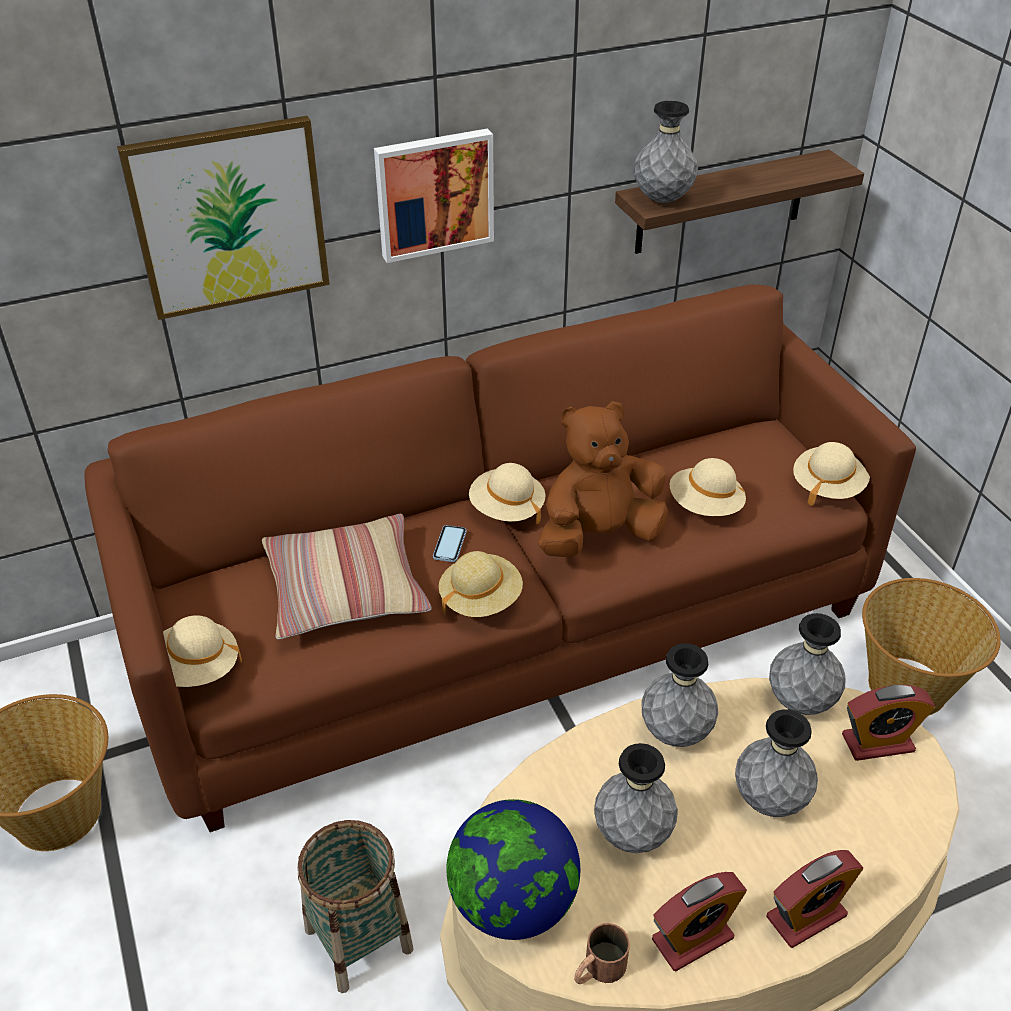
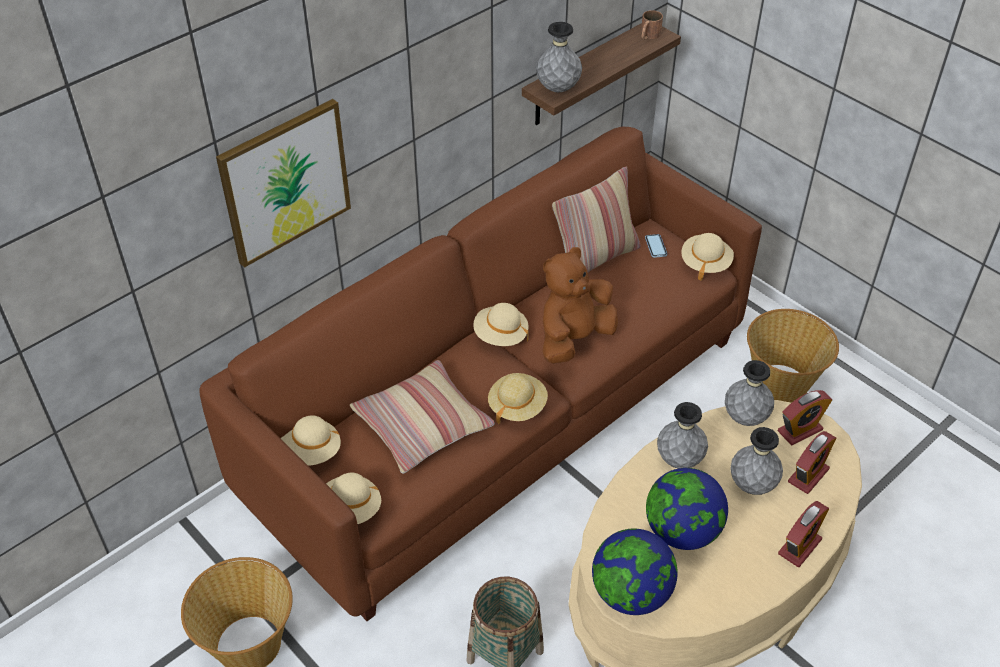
camera: 20 degrees left, 5 degrees up
(434, 193) = (411, 125): picture -> none
(449, 545) = (477, 373): phone -> phone (655, 246)
(598, 969) = (697, 615): brown mug -> brown mug (648, 36)
(632, 835) = (682, 531): grey vase -> globe
(677, 447) = (595, 258): none -> pillow
(692, 938) = (742, 580): alarm clock -> alarm clock (808, 475)
(705, 506) = (634, 299): beige hat -> beige hat (311, 451)

